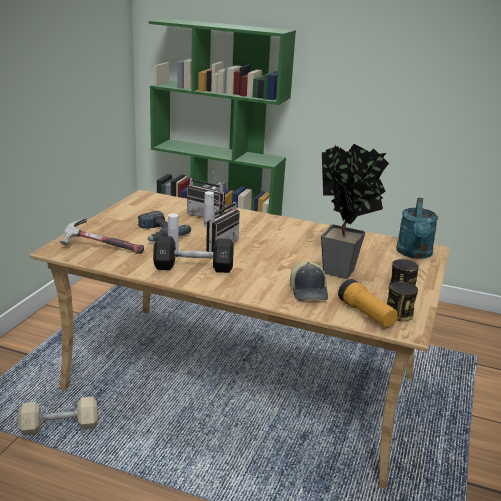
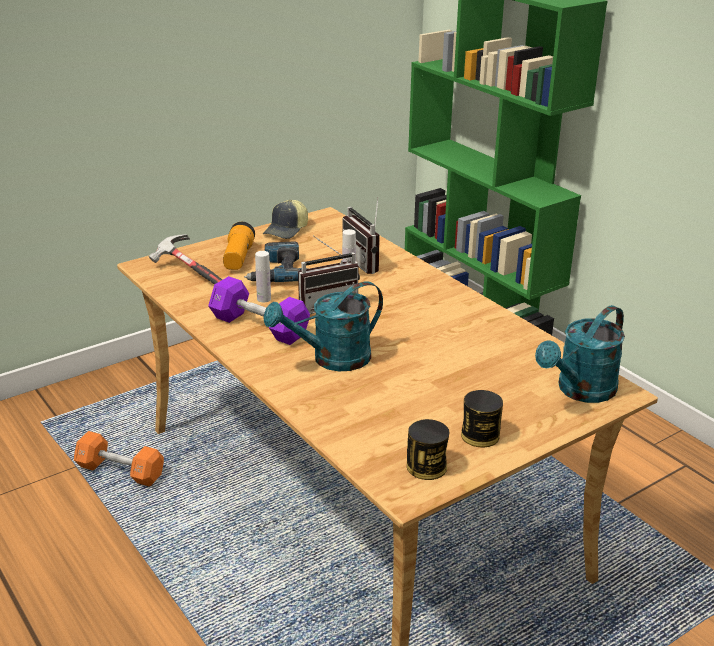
camera: 35 degrees right, 5 degrees up
(60, 426) = (120, 471): beige dumbbell -> orange dumbbell
(193, 267) = (259, 326): black dumbbell -> purple dumbbell
(266, 274) = (332, 359): none -> turquoise watering can
(309, 291) = (352, 398): cap -> cap (287, 230)
(342, 273) = (430, 389): potted plant -> none
(366, 314) = (382, 452): flashlight -> flashlight (238, 258)

